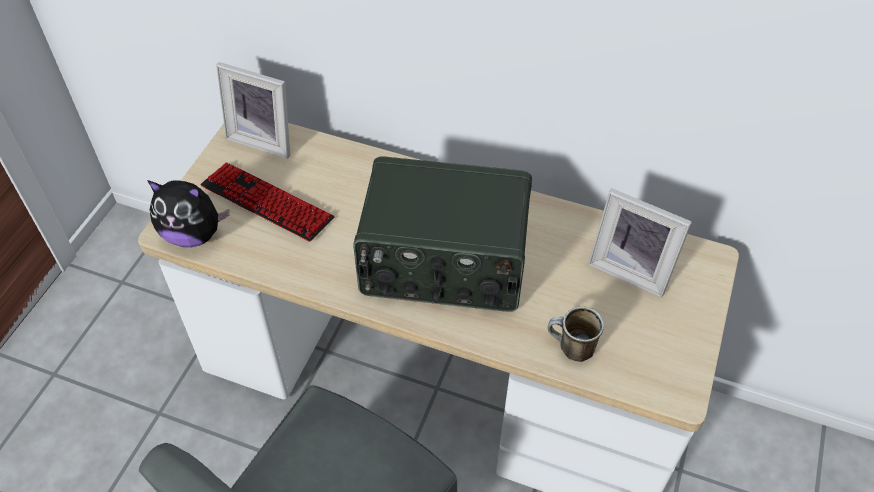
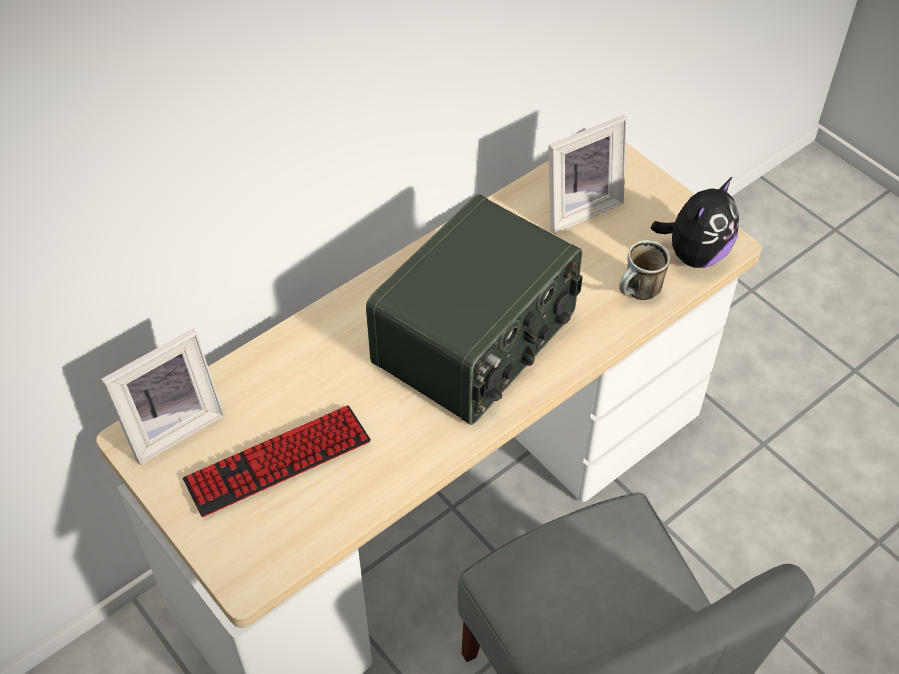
camera: 60 degrees left, 0 degrees up
(193, 234) = (272, 554): plush toy -> plush toy (694, 254)

